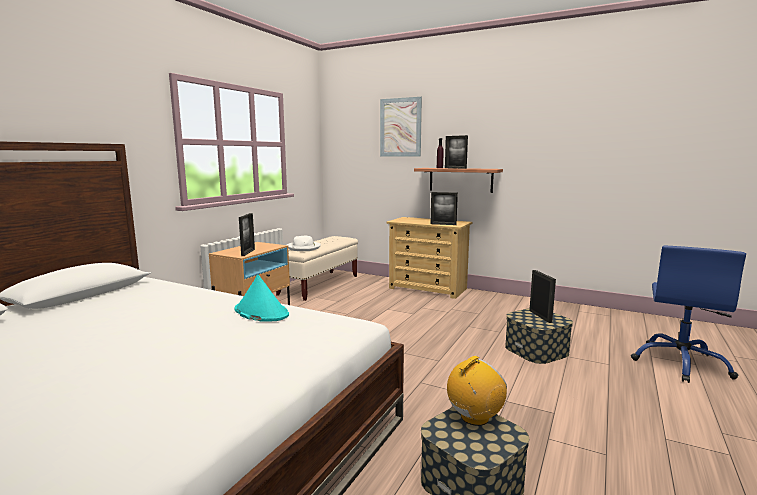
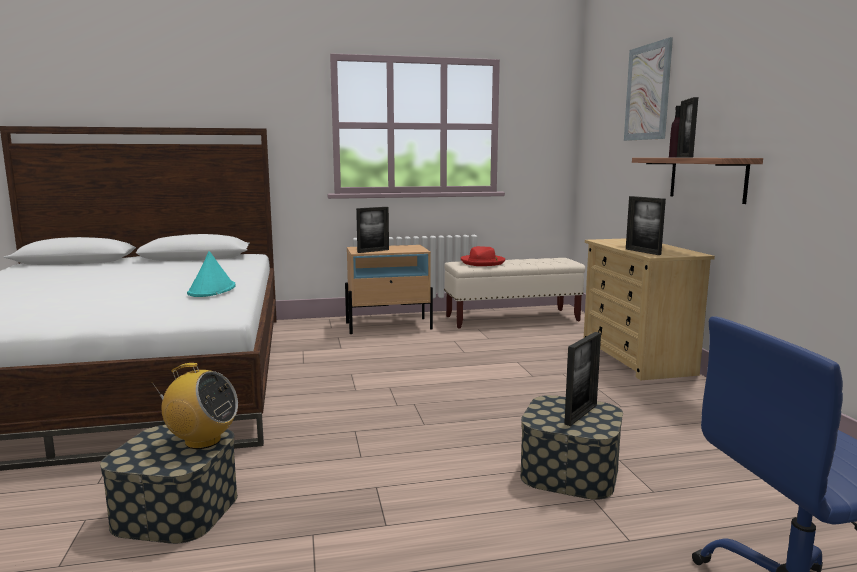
camera: 50 degrees right, 0 degrees up
(304, 248) = (483, 262): white hat -> red hat

